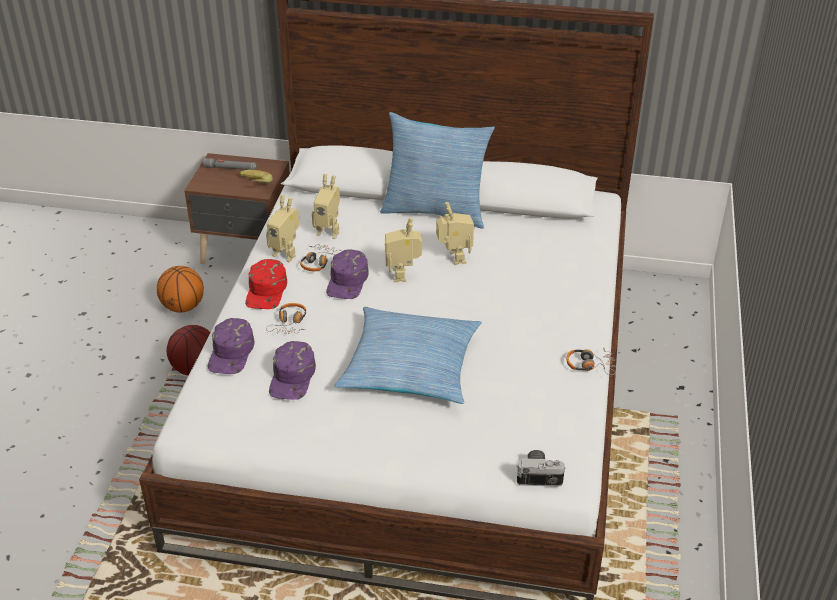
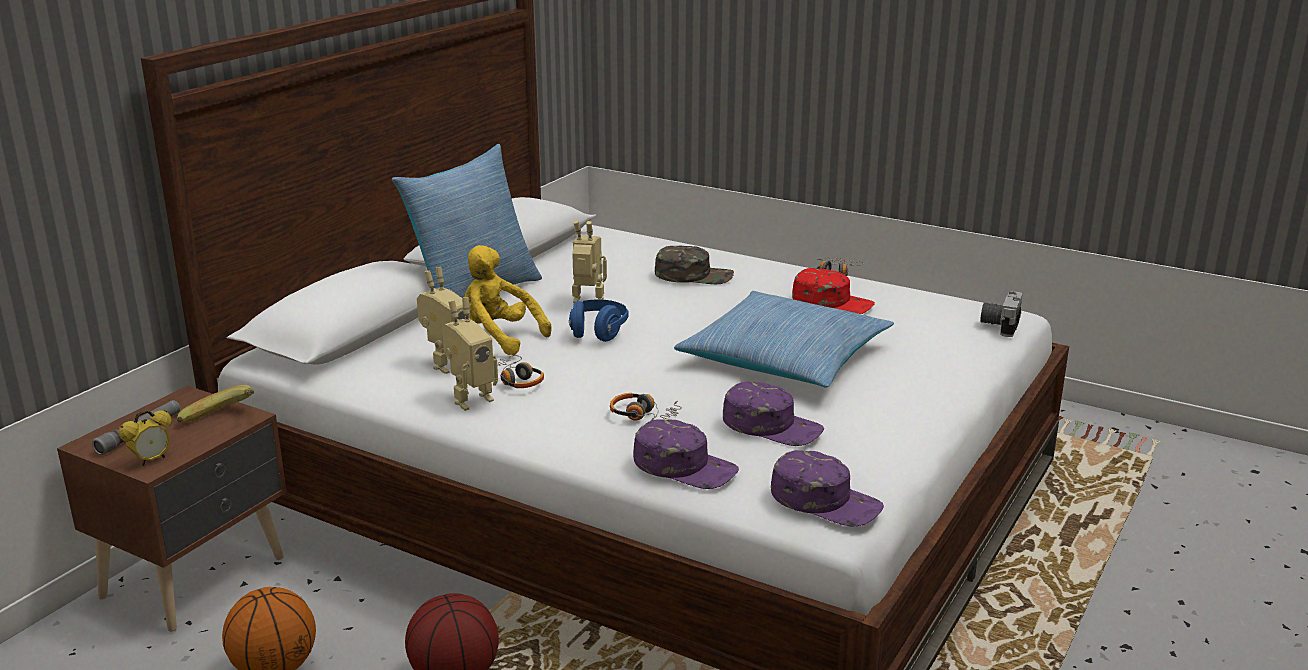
camera: 70 degrees left, 15 degrees down
(205, 182) = (151, 460): none -> alarm clock
(267, 291) = (551, 424): red cap -> red cap (832, 302)
(348, 281) = (581, 366): purple cap -> purple cap (826, 500)
(375, 239) = (497, 338): none -> yellow plush toy
(403, 275) = (598, 333): toy robot -> blue headphones
(535, 293) = (694, 275): none -> green cap

